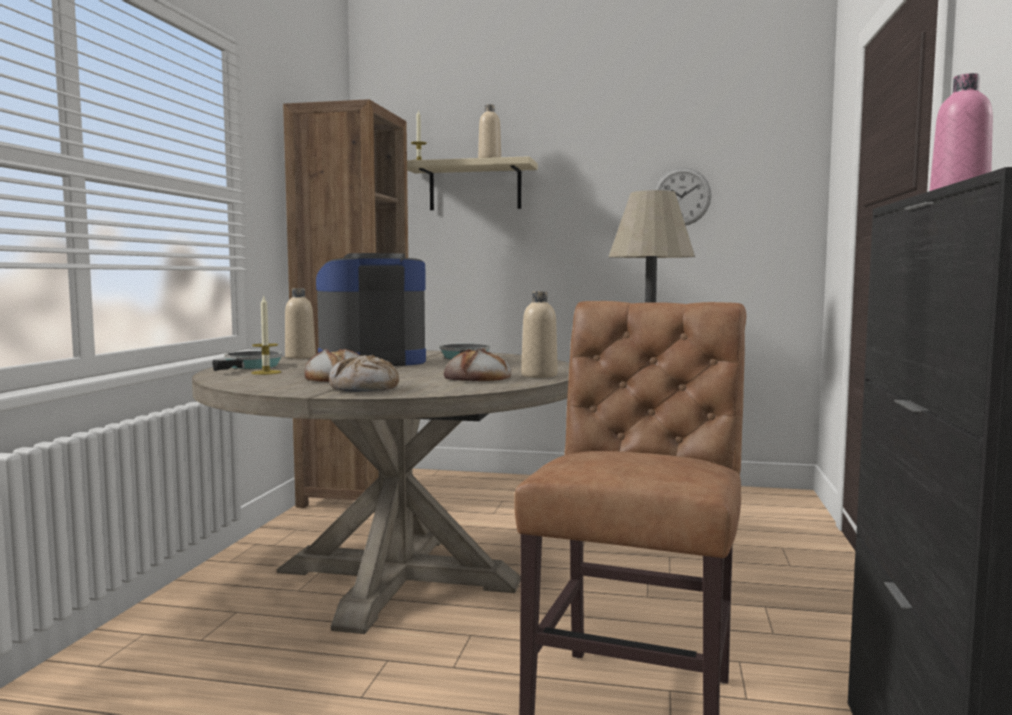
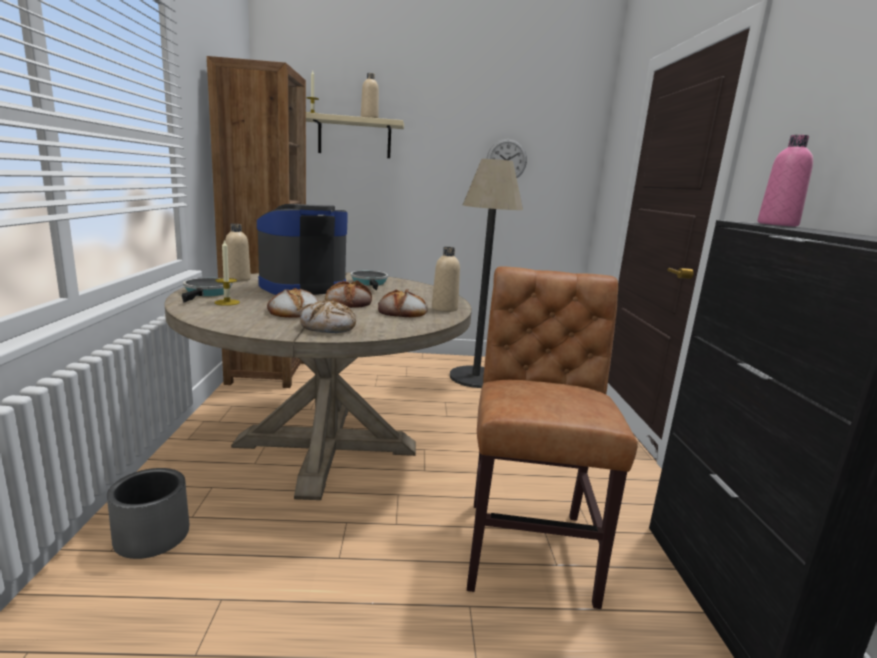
camera: 15 degrees left, 10 degrees up
(147, 657) = (152, 537): none -> grey planter
(416, 371) = (349, 302): none -> bread

